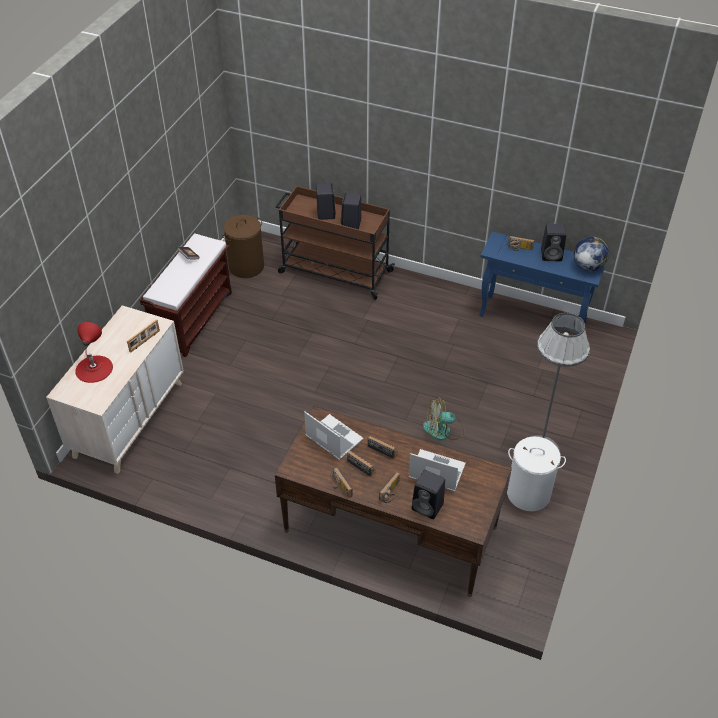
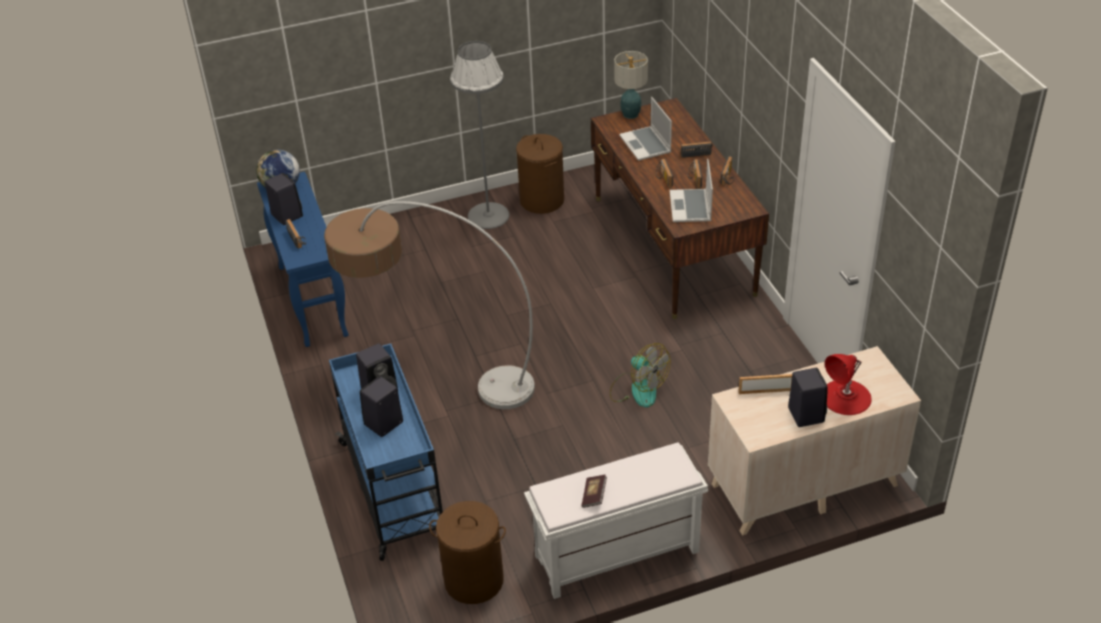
camera: 130 degrees left, 5 degrees down
(193, 318) = (615, 555): brown bench -> white bench
(334, 272) = (395, 491): brown cart -> blue cart
(402, 331) = (433, 375): none -> floor lamp
(428, 507) = (681, 132): black speaker -> black speaker (805, 414)
(443, 430) = (534, 275): fan -> fan (637, 389)
(489, 494) = (630, 114): none -> table lamp
(529, 493) = (541, 200): white laundry basket -> brown laundry basket

